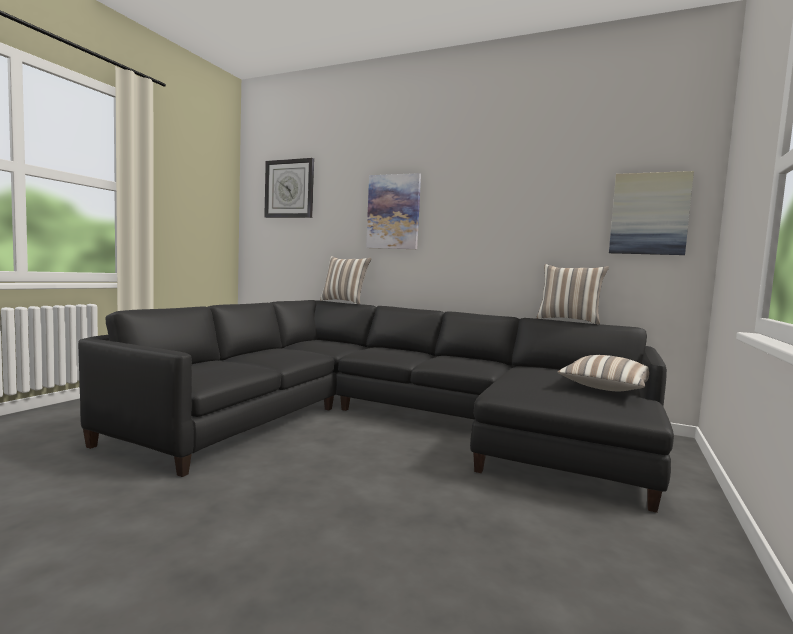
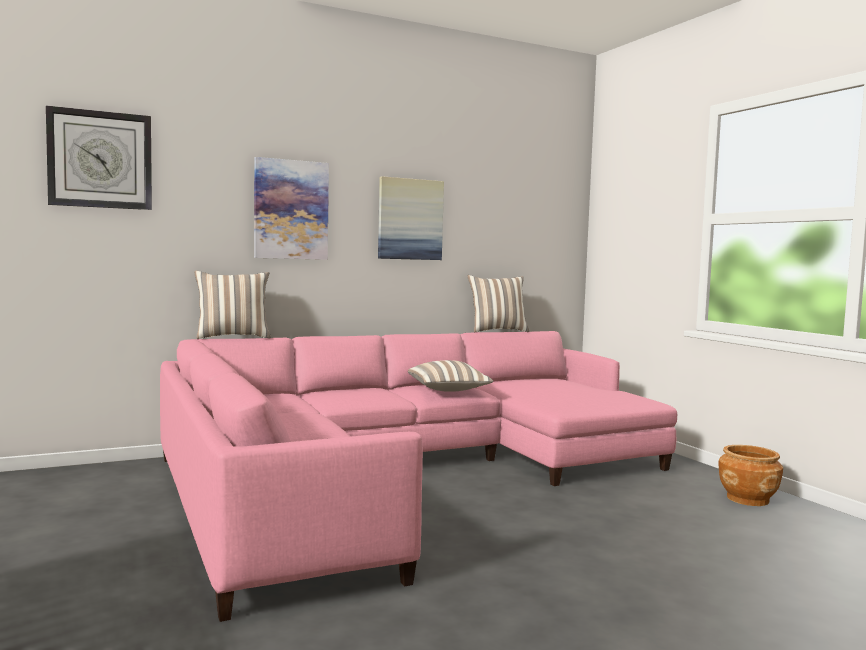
camera: 50 degrees left, 0 degrees up
(395, 422) = (402, 473): black sofa -> pink sofa
(606, 389) = (589, 388): pillow -> pillow (449, 390)
(649, 214) = (544, 227): picture -> picture (410, 219)
(679, 588) = (748, 499): none -> brown planter

